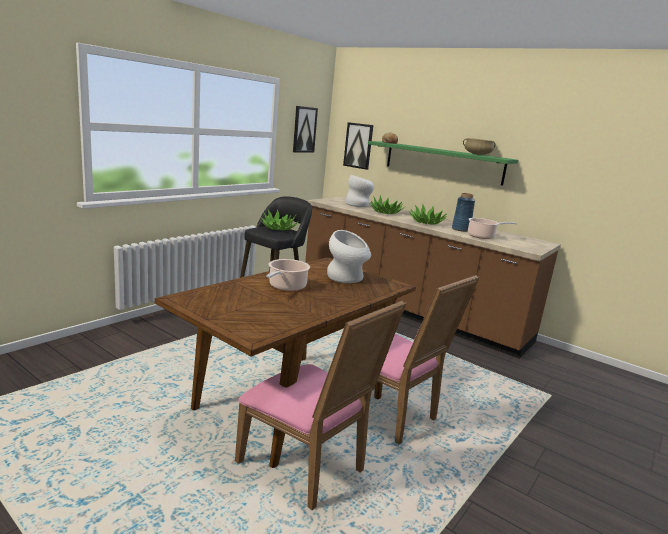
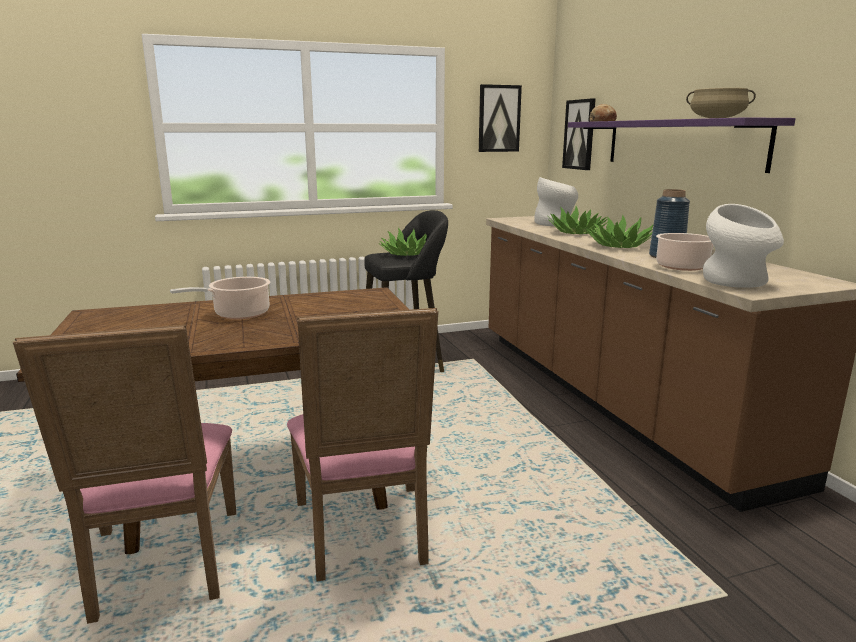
camera: 35 degrees right, 0 degrees up
(346, 279) = (344, 313): white vase -> white vase (736, 283)
(443, 162) = (680, 143): green shelf -> purple shelf

